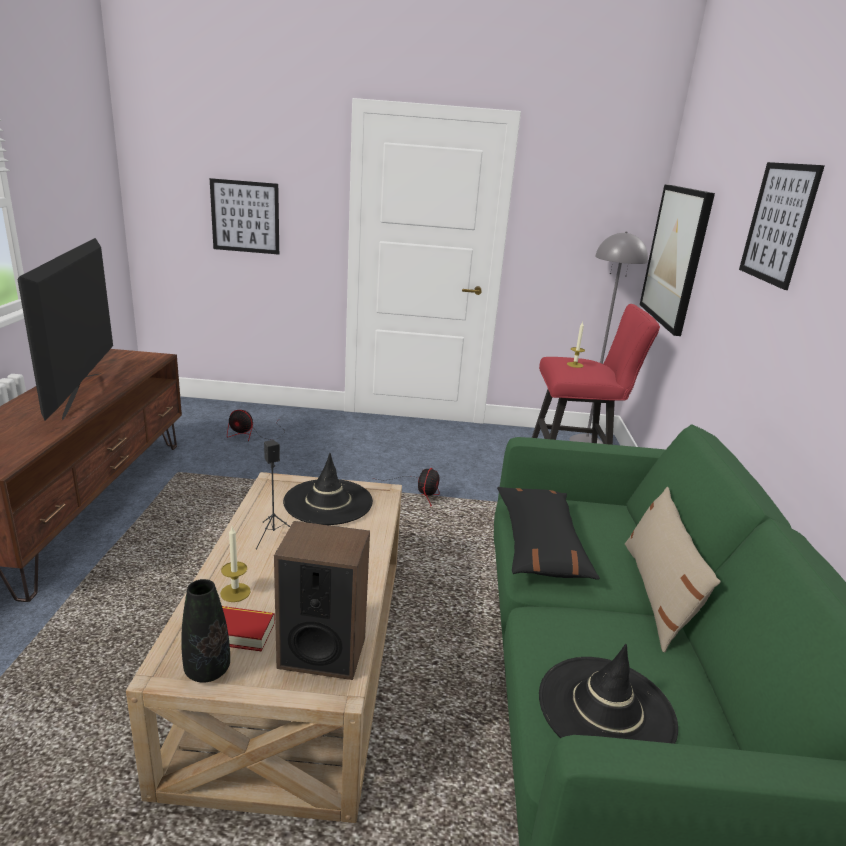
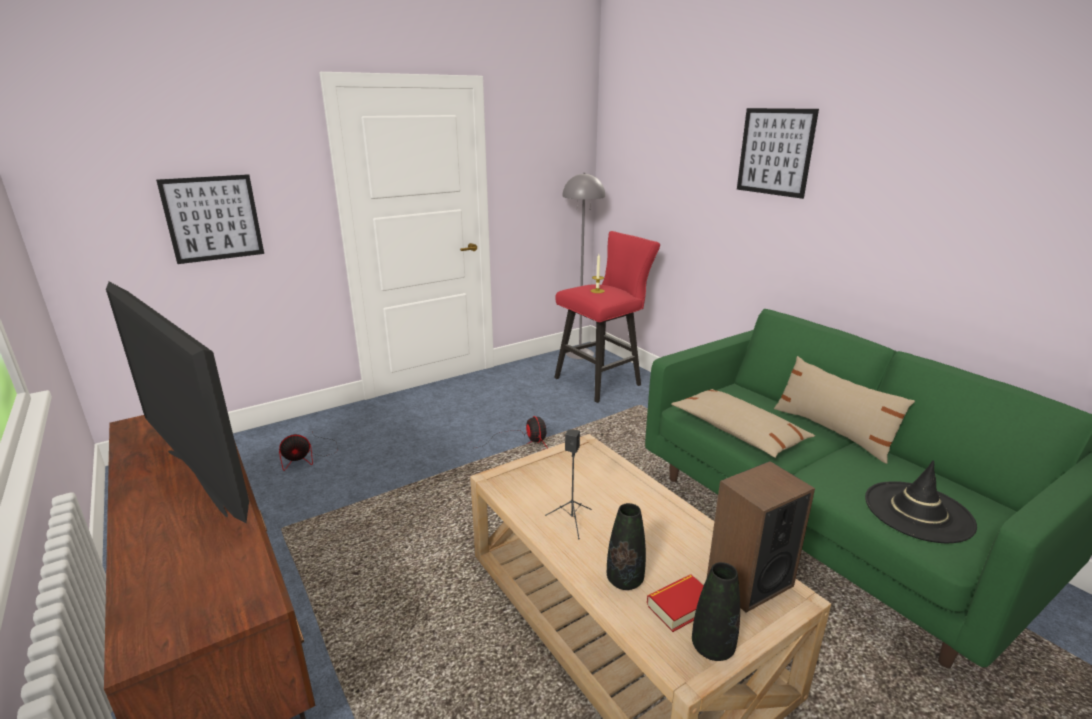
camera: 35 degrees left, 0 degrees up
(235, 592) = (624, 580): candle -> black vase
(328, 502) = (565, 473): black hat -> none
(540, 544) = (737, 432): black pillow -> beige pillow
(675, 256) = (635, 187): picture -> none

